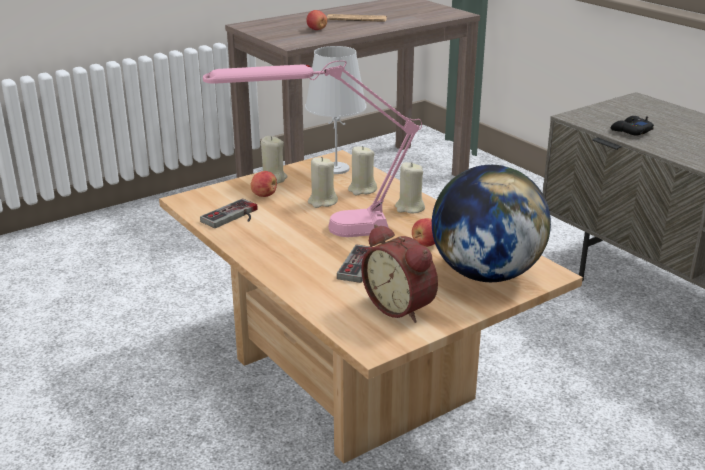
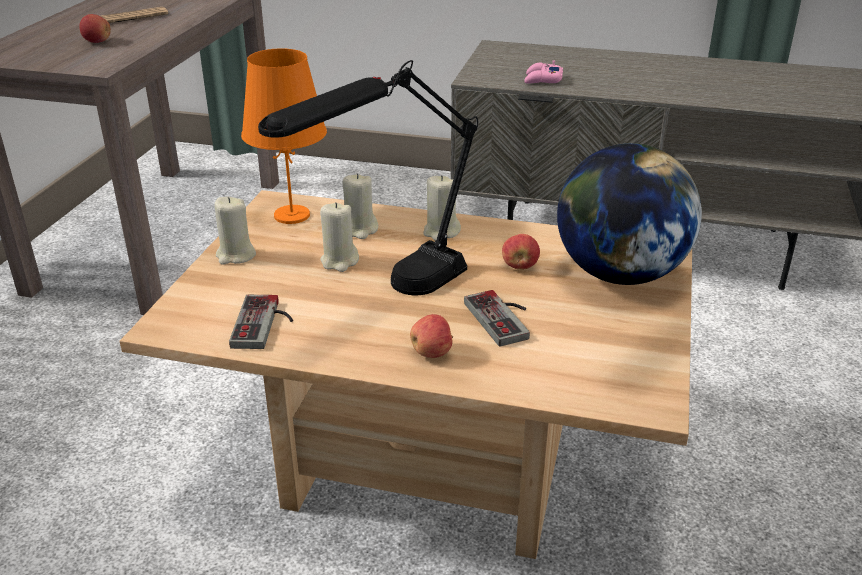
camera: 40 degrees left, 5 degrees up
(264, 195) = (258, 280): apple -> apple (432, 352)
(319, 230) = (390, 297): pink table lamp -> black table lamp
(336, 168) = (291, 215): white table lamp -> orange table lamp
(401, 307) = (607, 346): alarm clock -> none
(631, 131) = (542, 80): black game controller -> pink game controller

